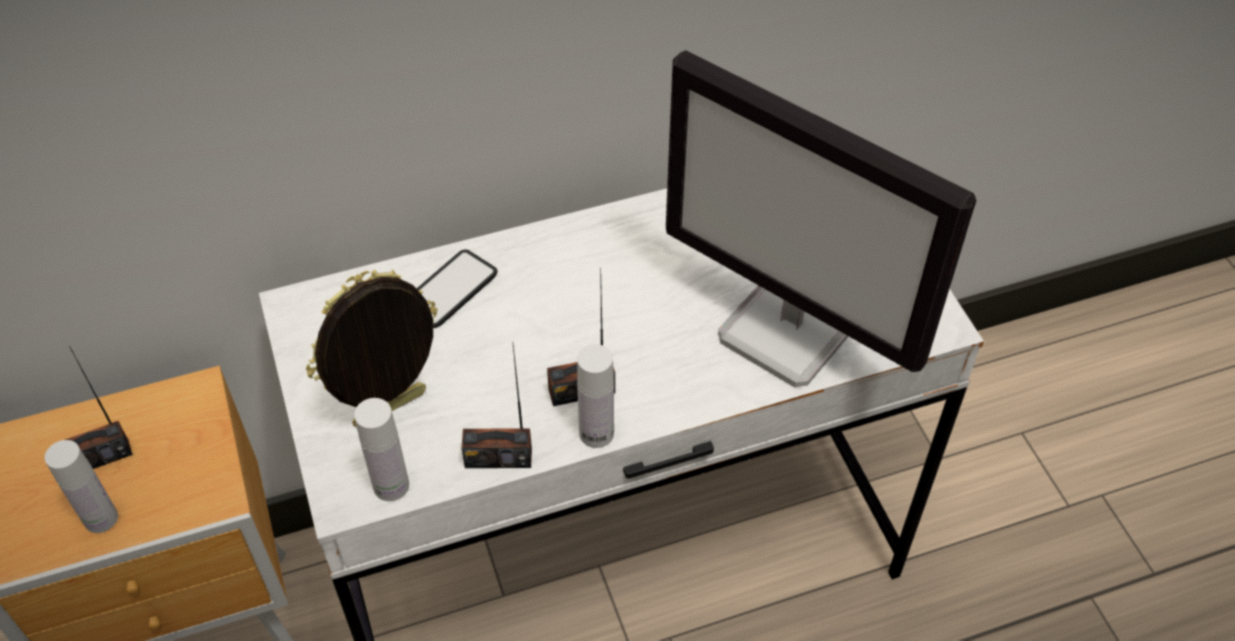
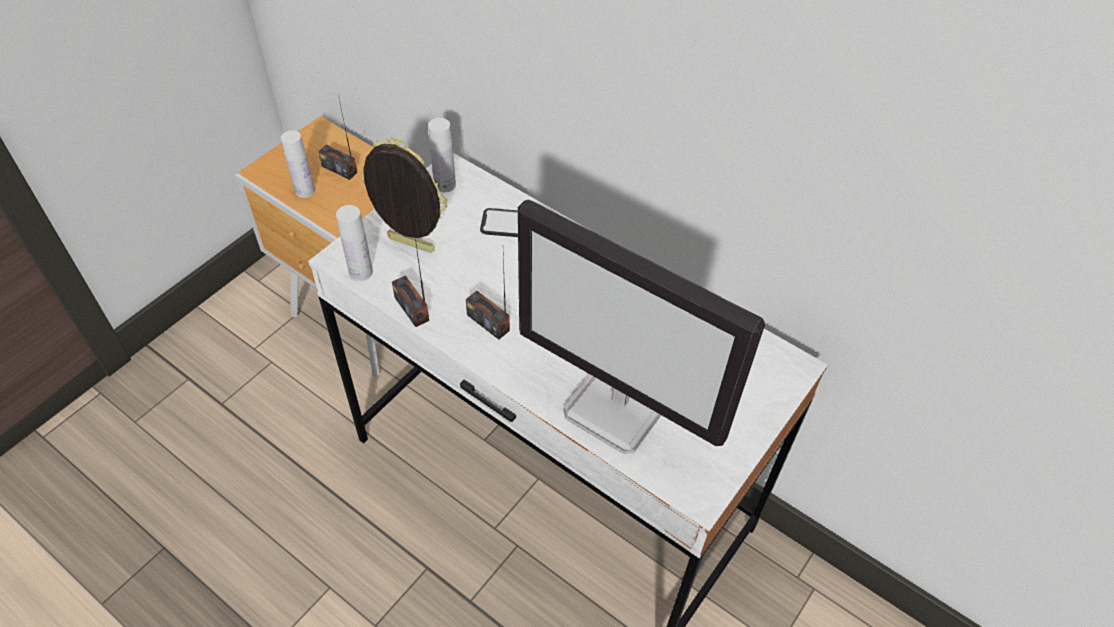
camera: 55 degrees right, 0 degrees up
(596, 433) = (462, 345): white bottle -> white bottle (445, 185)
(789, 332) = (619, 408): monitor -> monitor turned 60 degrees counterclockwise

